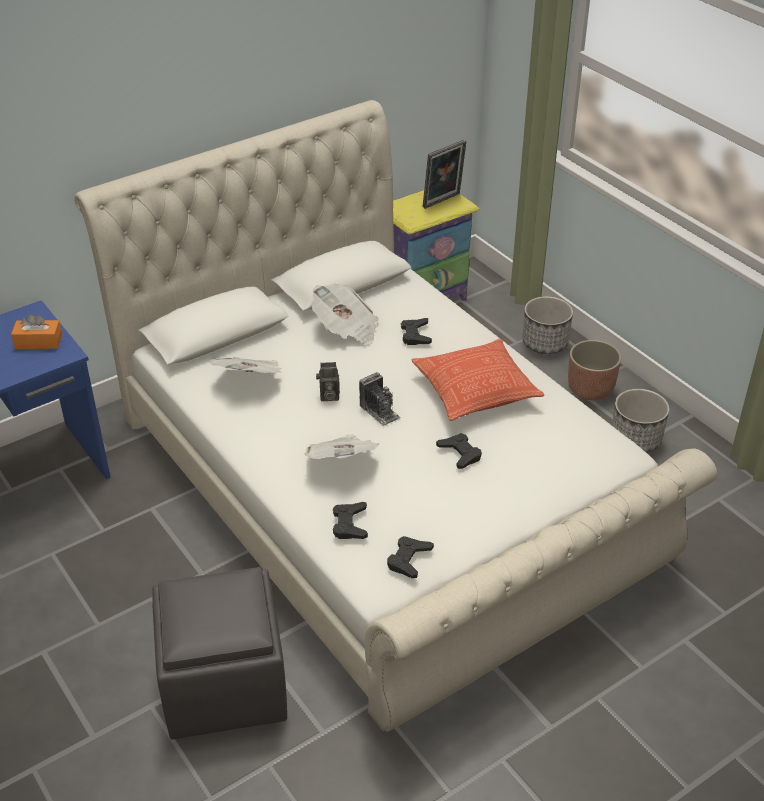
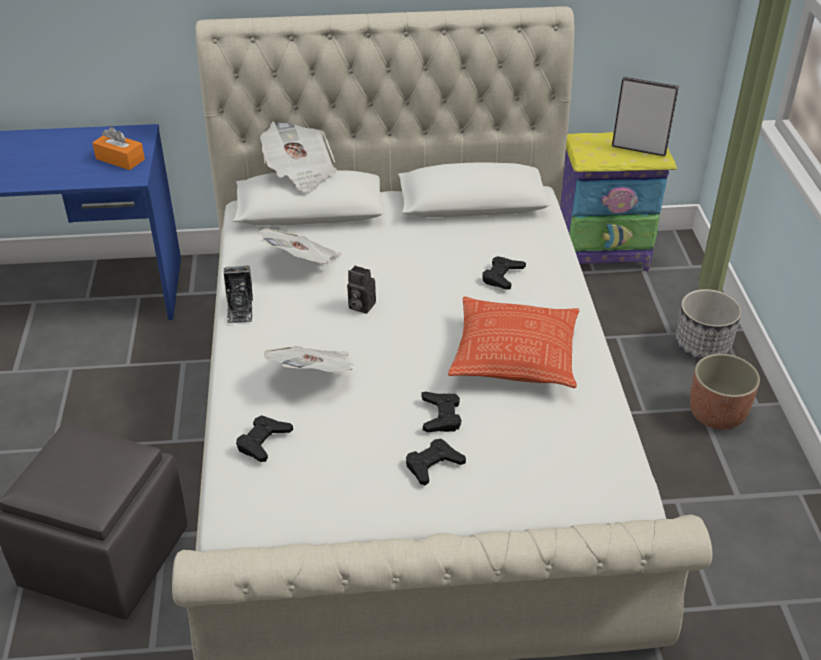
camera: 30 degrees right, 0 degrees up
(346, 329) = (437, 247): newspaper -> newspaper (300, 172)
(379, 411) = (396, 340): camera -> camera (240, 308)
(409, 560) = (288, 504): black game controller -> black game controller (433, 465)
(443, 201) = (639, 149): picture frame -> picture frame turned 150 degrees counterclockwise
(636, 439) = (729, 490): planter -> none

